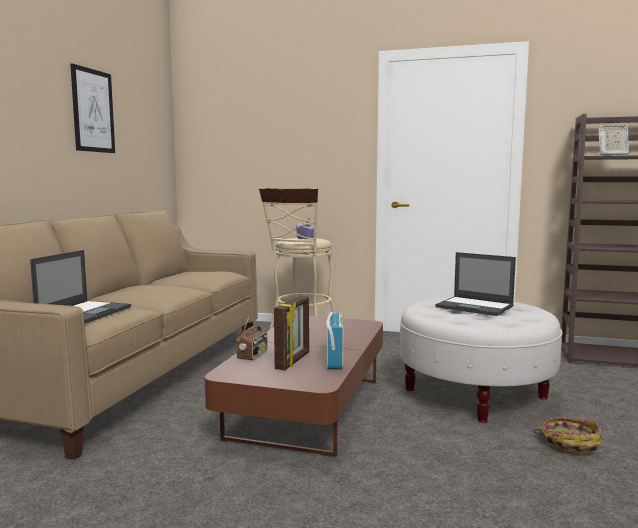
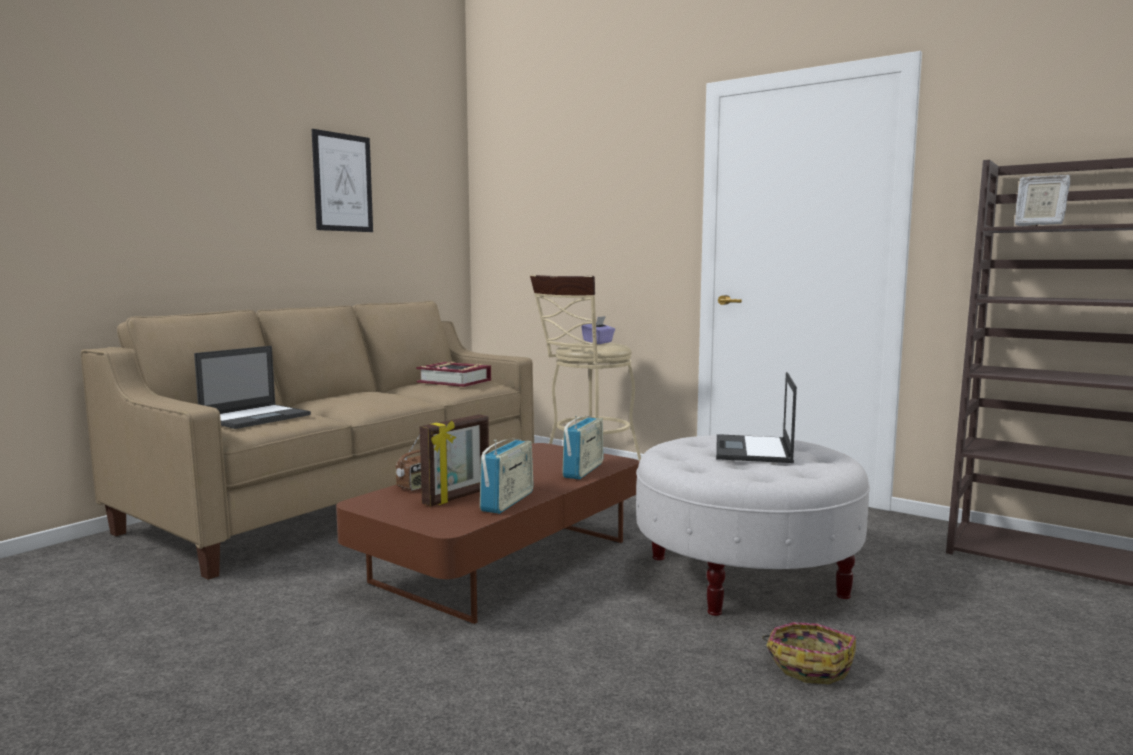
camera: 20 degrees right, 0 degrees up
(202, 273) = (454, 381): none -> book
(354, 332) = (583, 470): none -> radio
(475, 307) = (753, 450): laptop -> laptop turned 45 degrees clockwise

